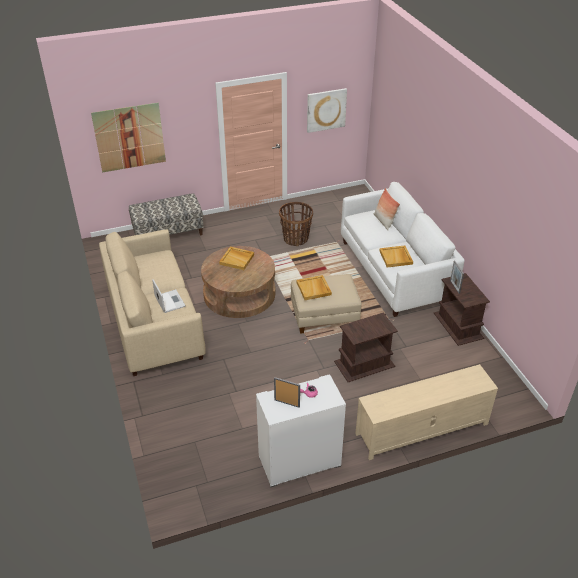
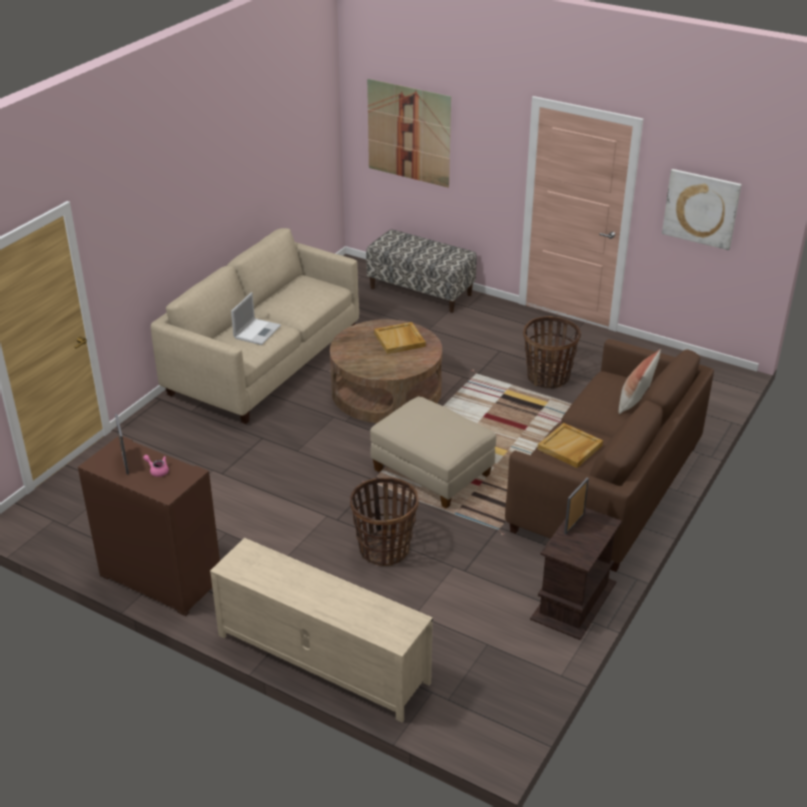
camera: 50 degrees right, 5 degrees down
(299, 462) = (159, 578): white cabinet -> brown cabinet
(314, 289) = (419, 417): beige tray -> none
(364, 364) = (384, 549): brown side table -> basket
(395, 271) = (607, 488): white sofa -> brown sofa

